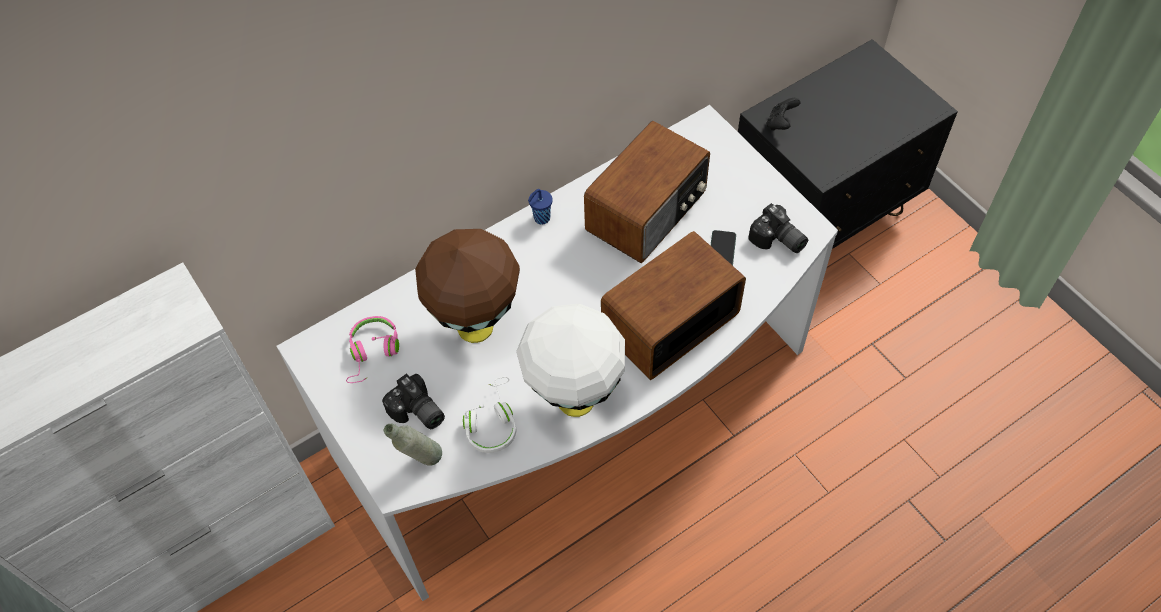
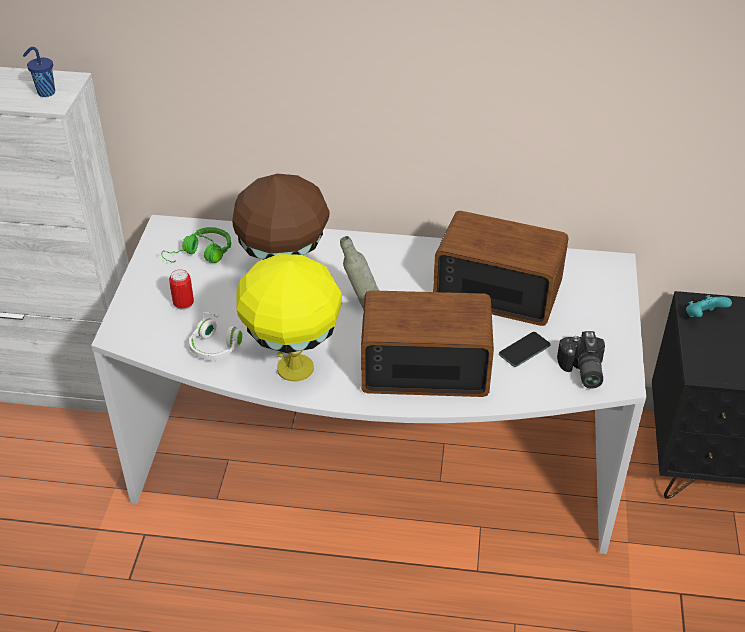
camera: 40 degrees right, 15 degrees down
(373, 353) = (201, 254): pink headphones -> green headphones
(417, 413) = (183, 304): camera -> can
(420, 461) = (150, 332): grey bottle -> grey bottle (361, 305)
(541, 219) = (410, 248): blue cup -> blue cup (45, 93)
(574, 401) = (293, 368): white table lamp -> yellow table lamp
(648, 211) = (497, 290): radio -> radio turned 150 degrees counterclockwise
(780, 123) = (703, 316): black game controller -> turquoise game controller

